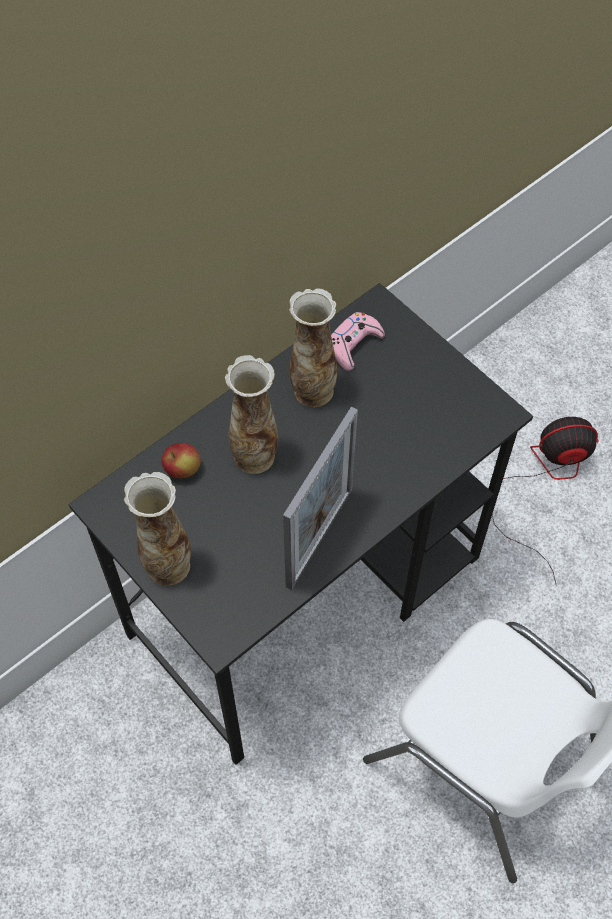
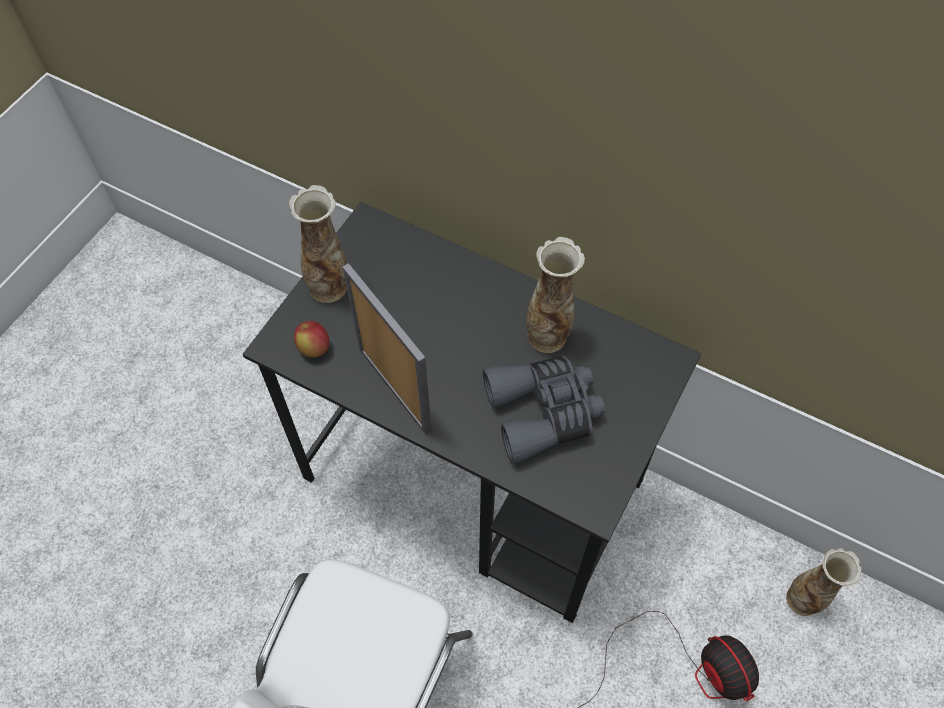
camera: 70 degrees right, 0 degrees up
(183, 470) = (422, 265): apple -> apple (314, 348)
(255, 454) = (459, 312): vase -> vase (803, 599)
(319, 537) = (394, 389): picture frame -> picture frame turned 135 degrees counterclockwise
(353, 345) = (614, 353): pink game controller -> none
(393, 420) = (543, 412): none -> grey binoculars

